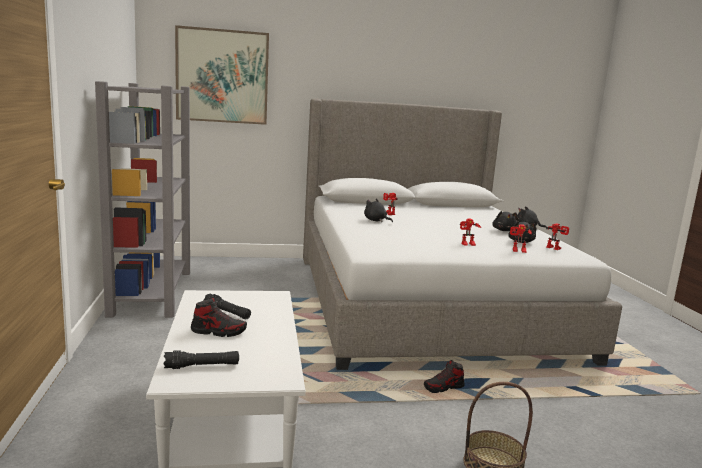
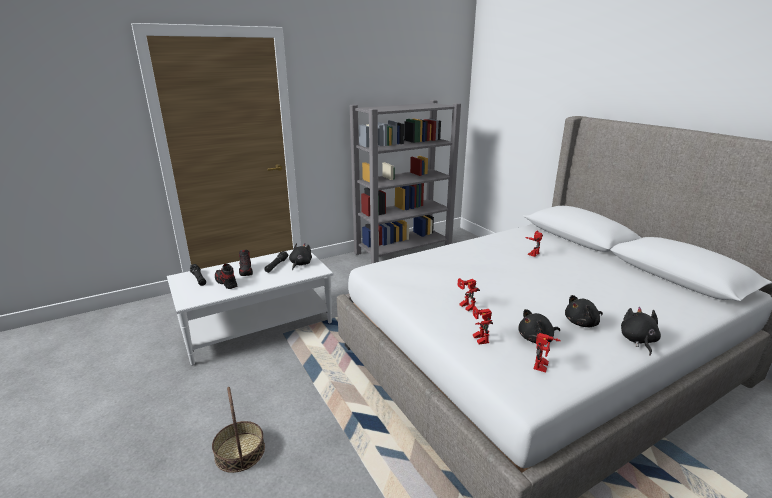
camera: 70 degrees right, 10 degrees up
(222, 76) = (517, 91): picture -> none
(376, 221) = (490, 253): black plush toy -> black plush toy (300, 264)
(443, 388) = (351, 406): shoe -> shoe (226, 282)

